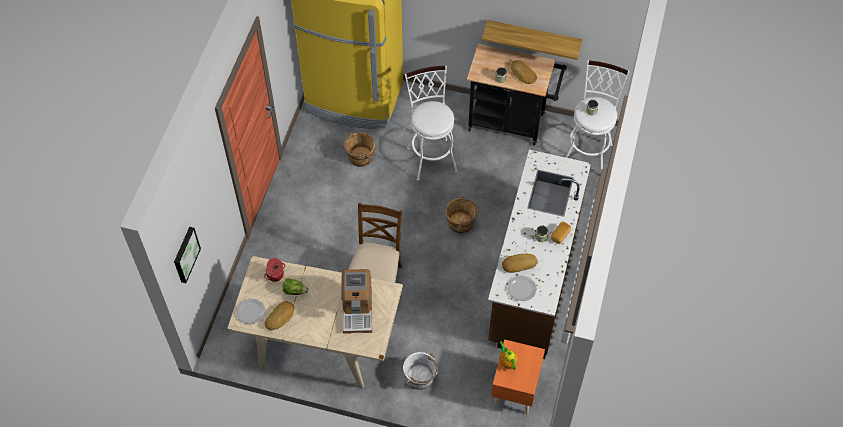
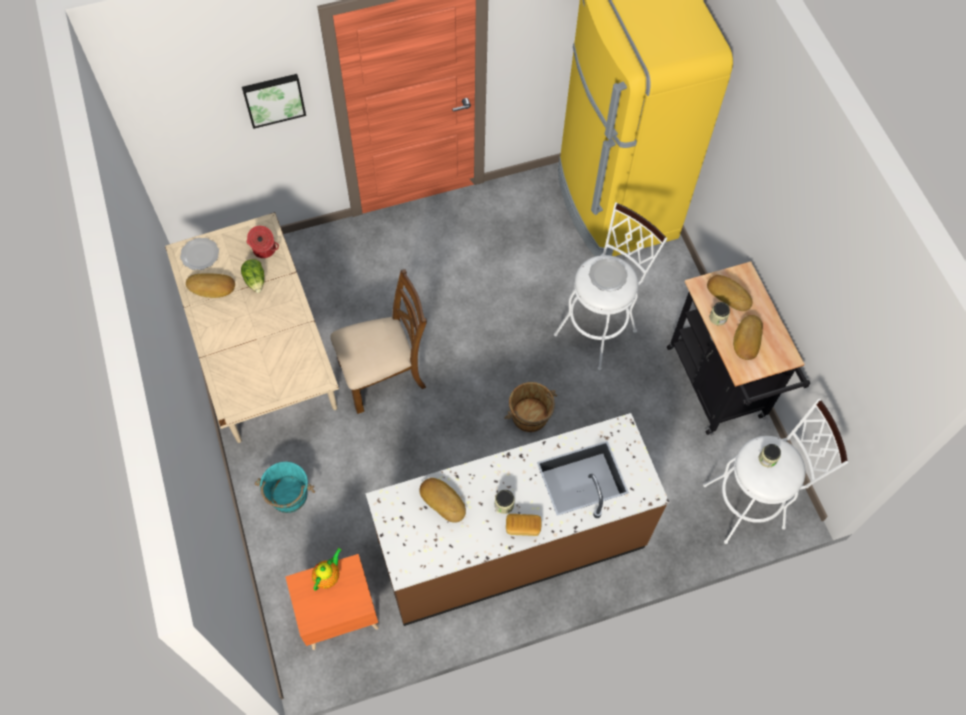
camera: 55 degrees right, 5 degrees up
(185, 254) = (169, 127): picture -> picture (274, 99)
(357, 309) = (271, 359): coffee machine -> none
(360, 157) = (540, 257): brown bucket -> none
(420, 378) = (288, 496): white bucket -> turquoise bucket
(490, 65) = (729, 294): none -> bread
(521, 289) = (407, 525): plate -> plate (607, 275)
(533, 37) = (800, 312): shelf -> none

